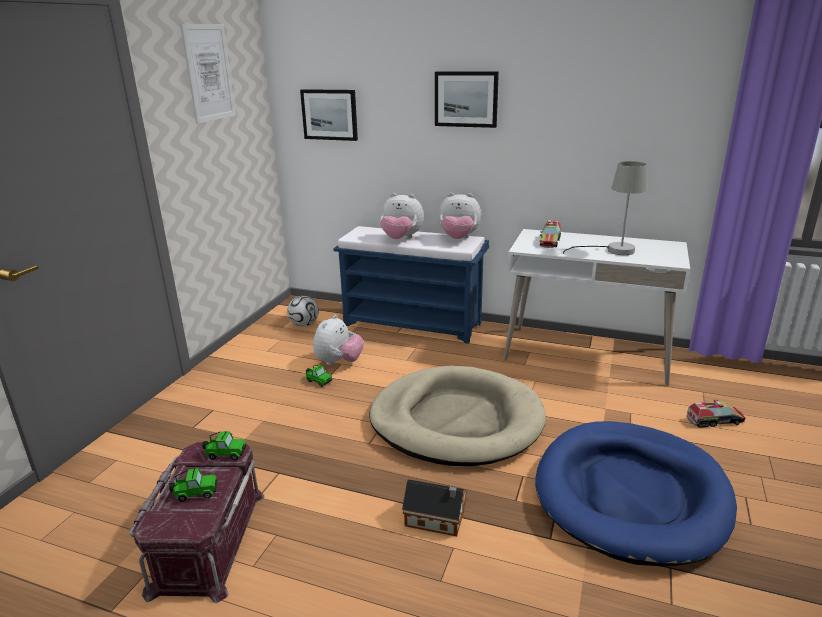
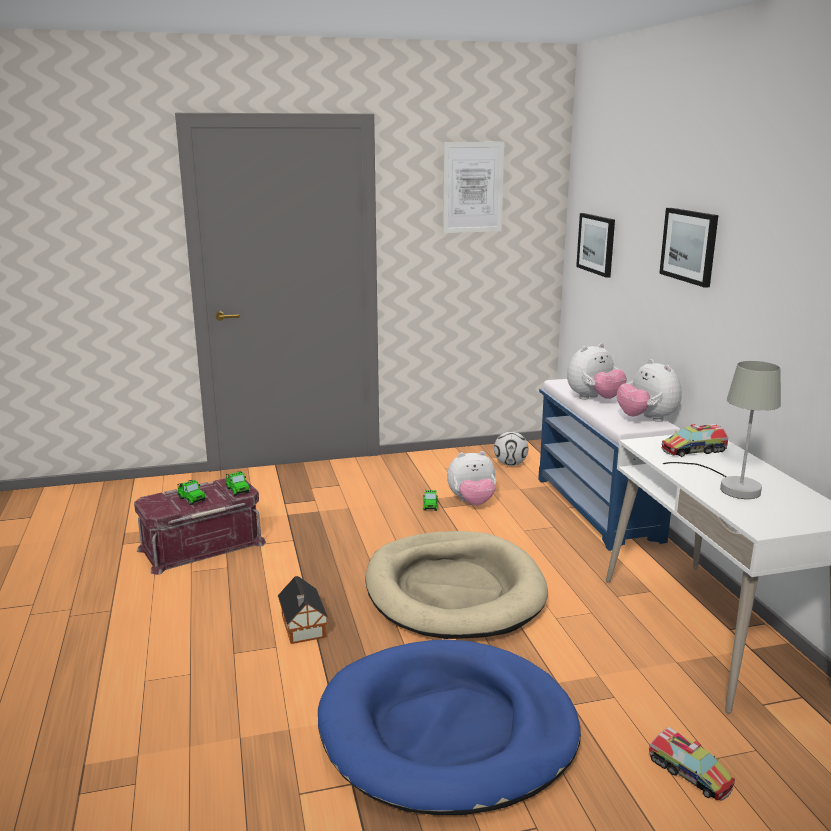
camera: 55 degrees right, 5 degrees down
(401, 239) = (594, 399): plush toy -> plush toy turned 105 degrees counterclockwise

